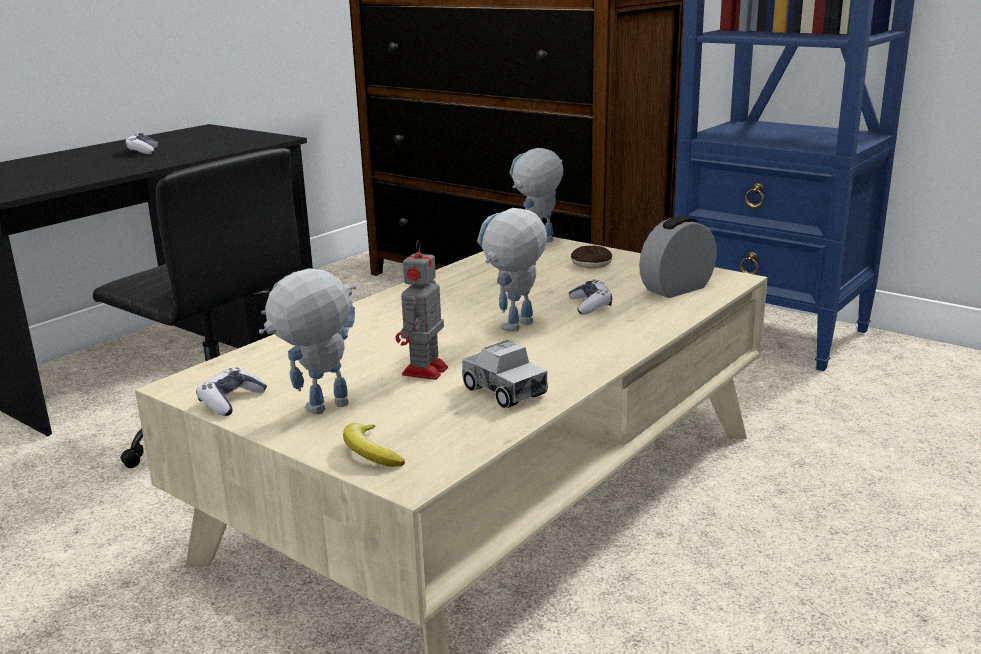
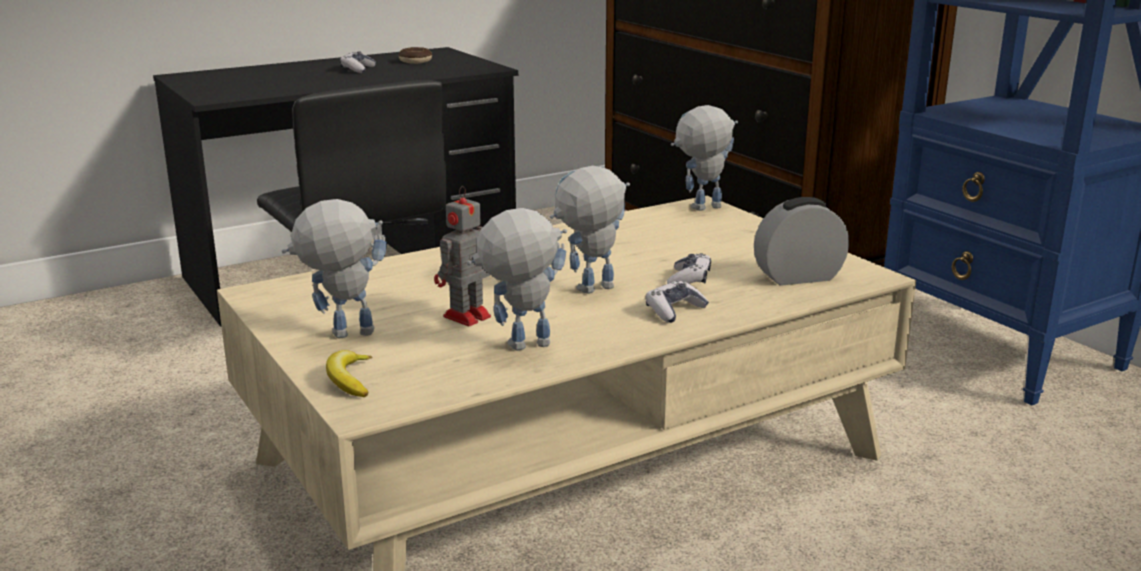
camera: 20 degrees right, 0 degrees up
(231, 401) = (281, 313): game controller -> game controller (674, 310)
(504, 391) = (519, 348): toy truck -> toy robot
(591, 264) = (735, 237): donut -> donut (415, 61)

